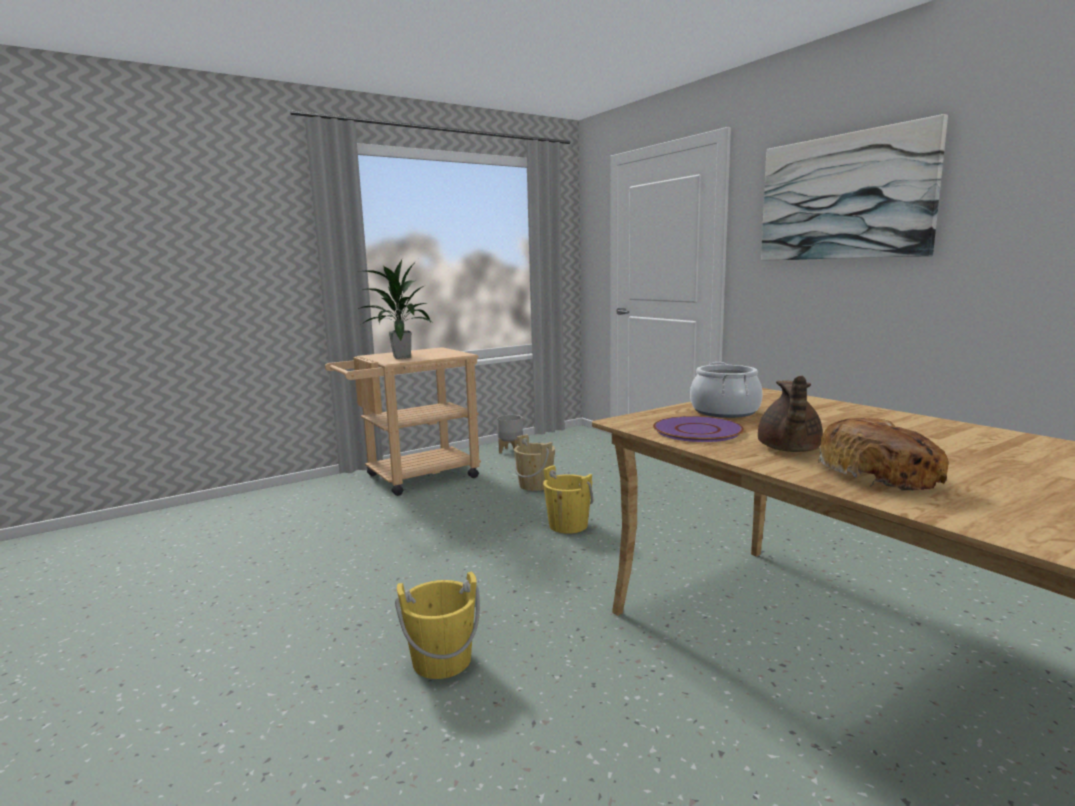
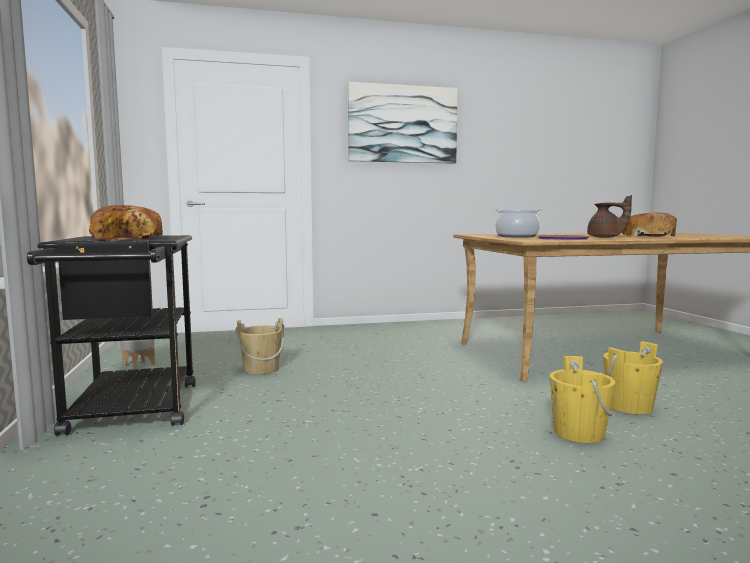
camera: 70 degrees left, 5 degrees down
(400, 357) = (129, 239): potted plant -> bread
(413, 478) = (132, 413): beige cart -> black cart
(568, 525) = (370, 372): yellow bucket -> yellow bucket (629, 406)

